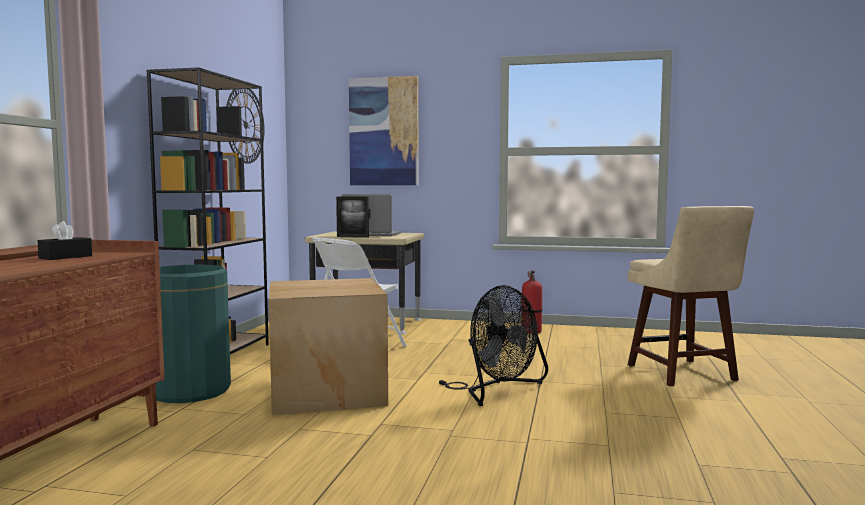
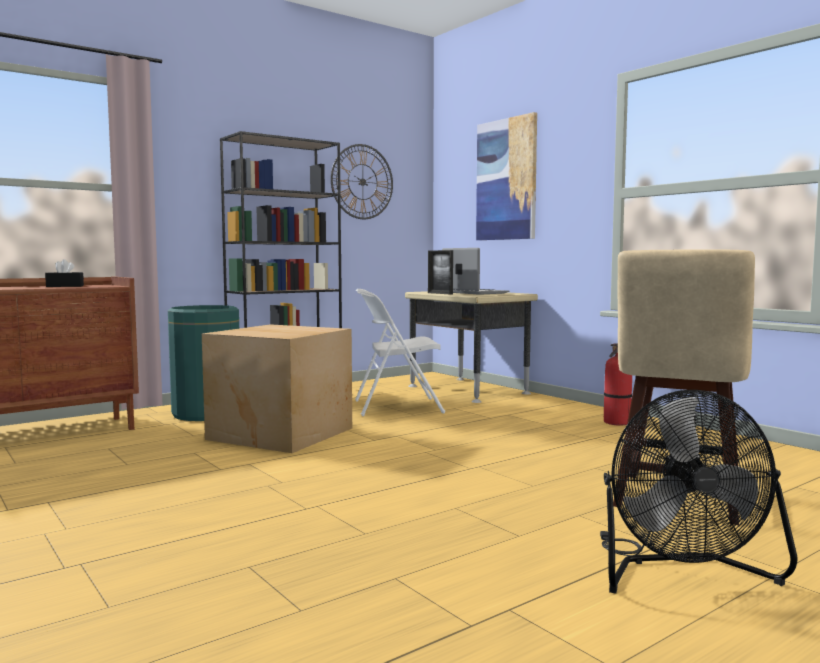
camera: 40 degrees right, 0 degrees up
(494, 390) = (409, 463): black fan -> black fan (674, 572)

